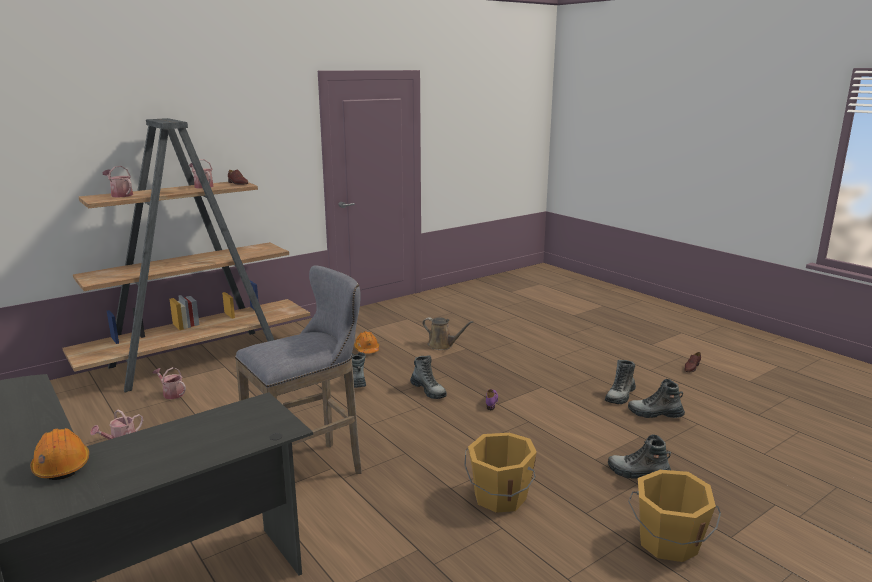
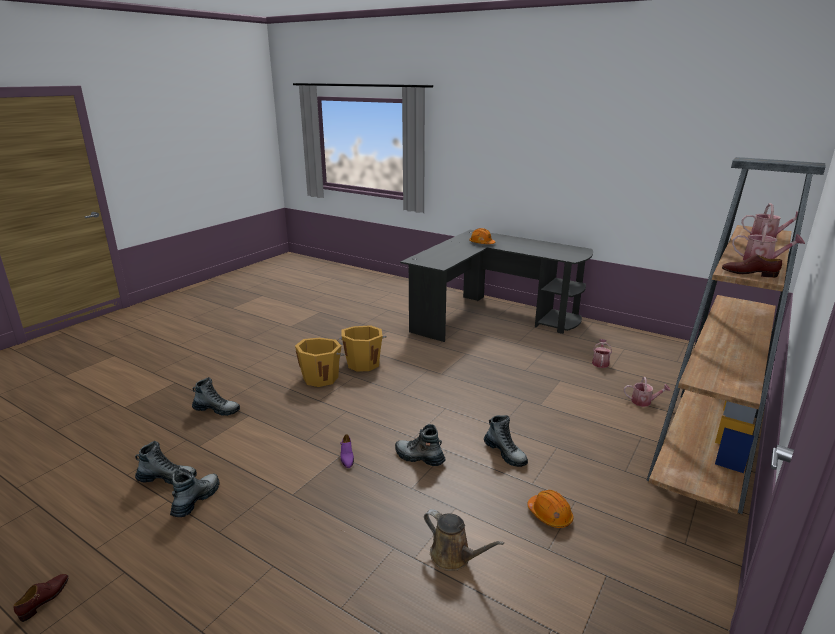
camera: 160 degrees right, 5 degrees up
(310, 471) = (453, 369): grey stool -> none
(442, 345) = (454, 556): brown watering can -> brown watering can turned 150 degrees counterclockwise
(668, 543) = (217, 373): orange bucket -> orange bucket (363, 363)

